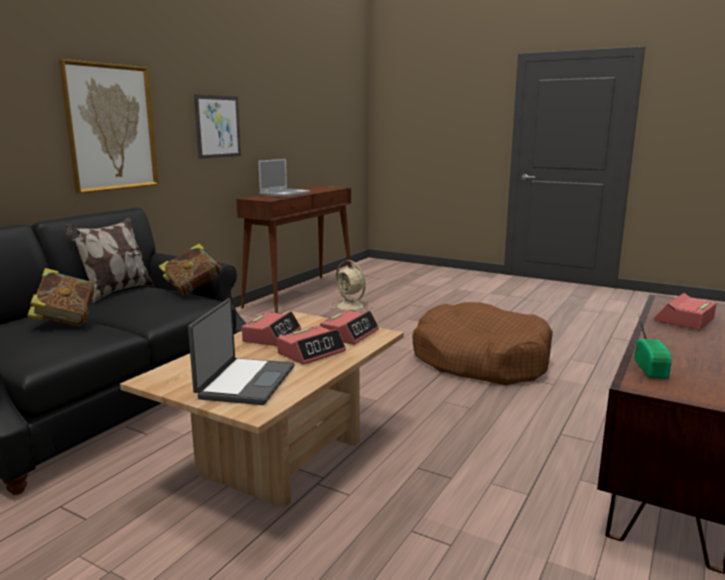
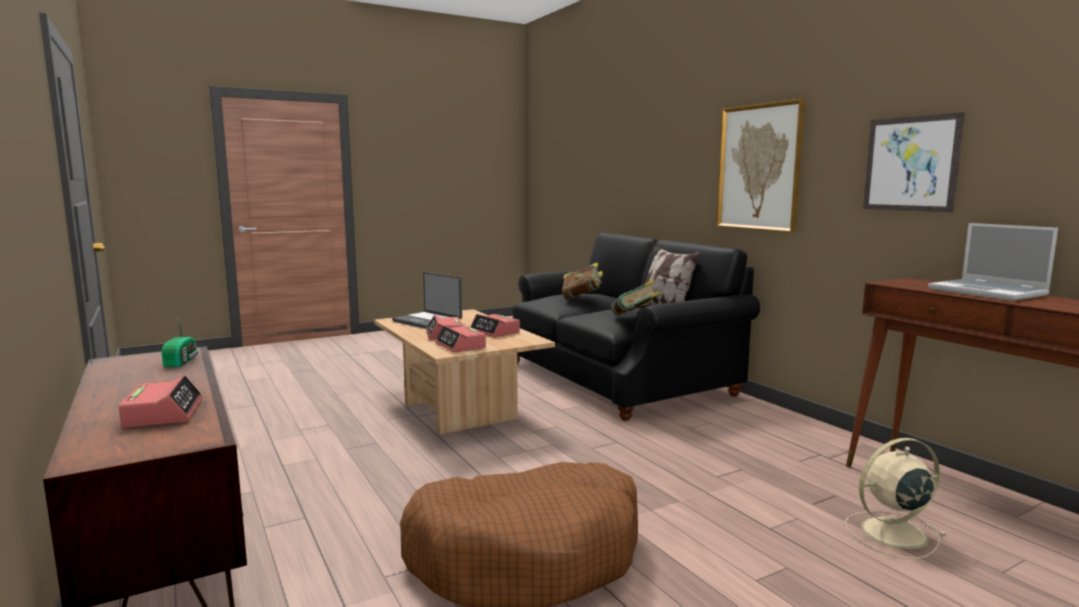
camera: 120 degrees right, 5 degrees down
(651, 368) = (182, 361): radio -> radio turned 135 degrees counterclockwise

